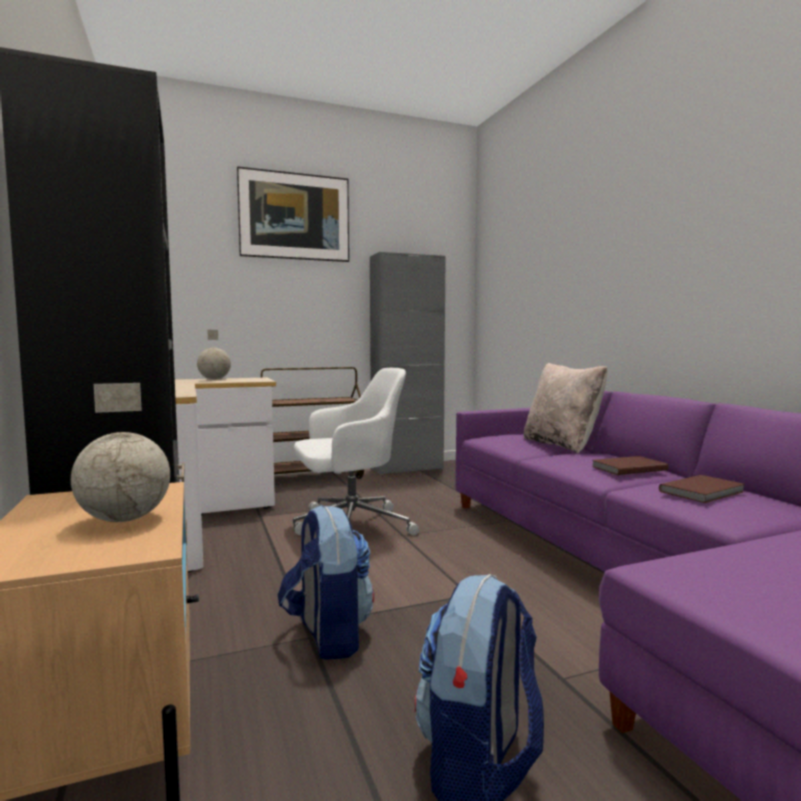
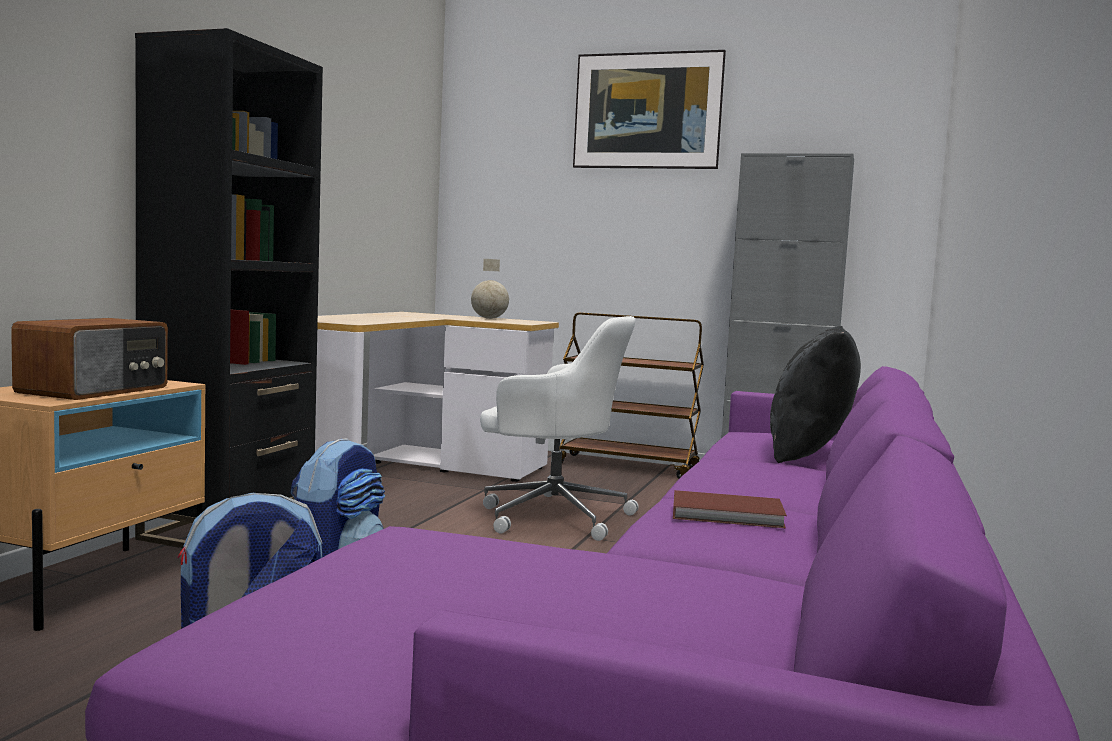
camera: 40 degrees right, 0 degrees up
(123, 519) = (96, 390): globe -> radio
(562, 445) = (810, 454): beige pillow -> black pillow
(627, 468) = (759, 483): brown book -> none

